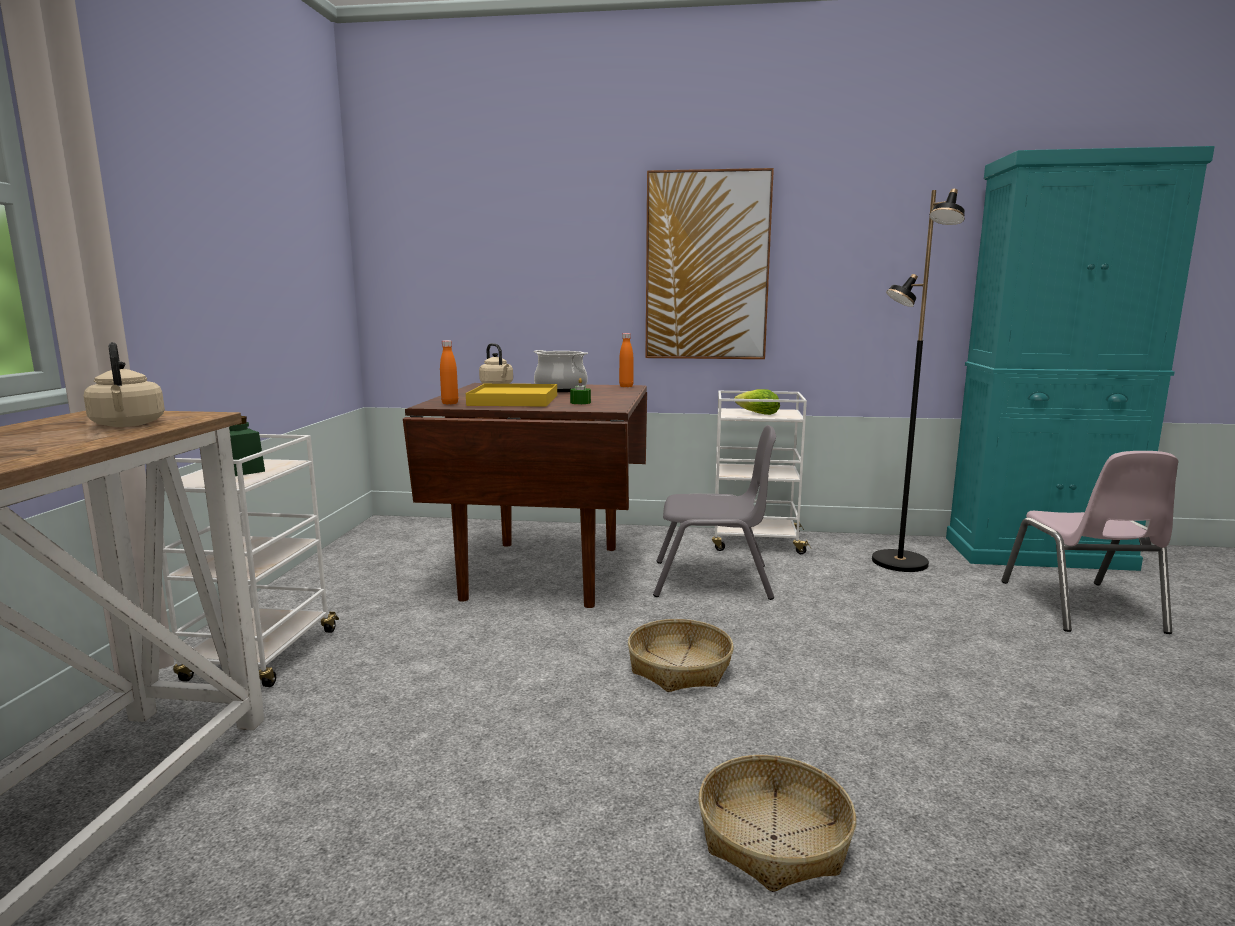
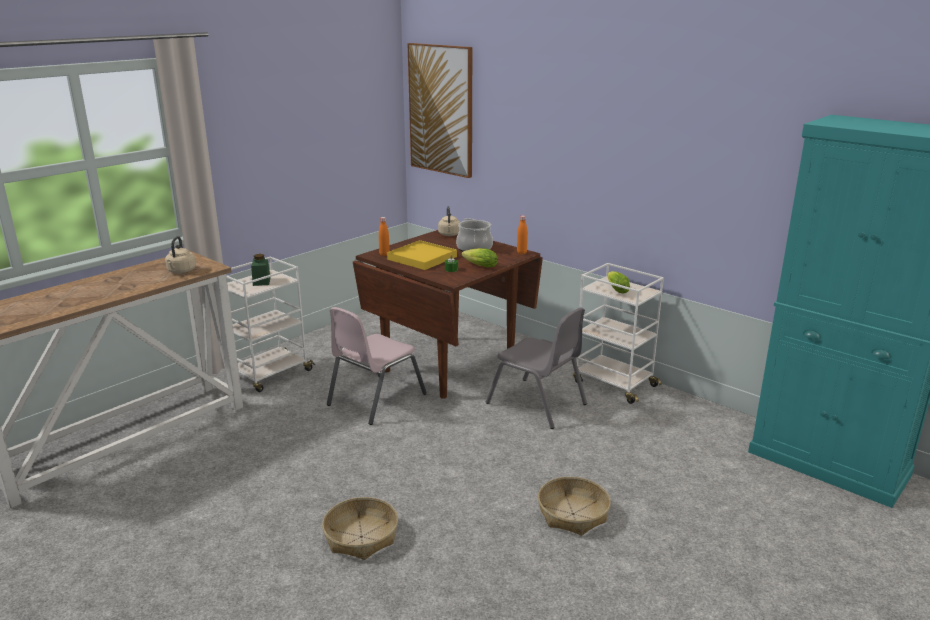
camera: 35 degrees right, 10 degrees up
(606, 397) = (479, 266): none -> lettuce
(679, 668) = (436, 450): basket -> basket (572, 514)
(707, 266) = (609, 165): picture -> picture (441, 110)
(899, 562) = (691, 433): black floor lamp -> none
(1081, 606) = (764, 511): pink chair -> pink chair (375, 399)

